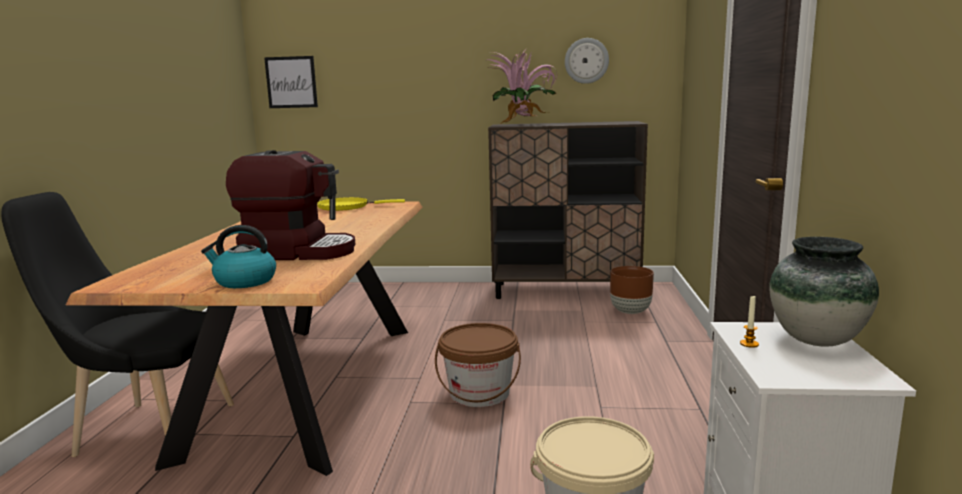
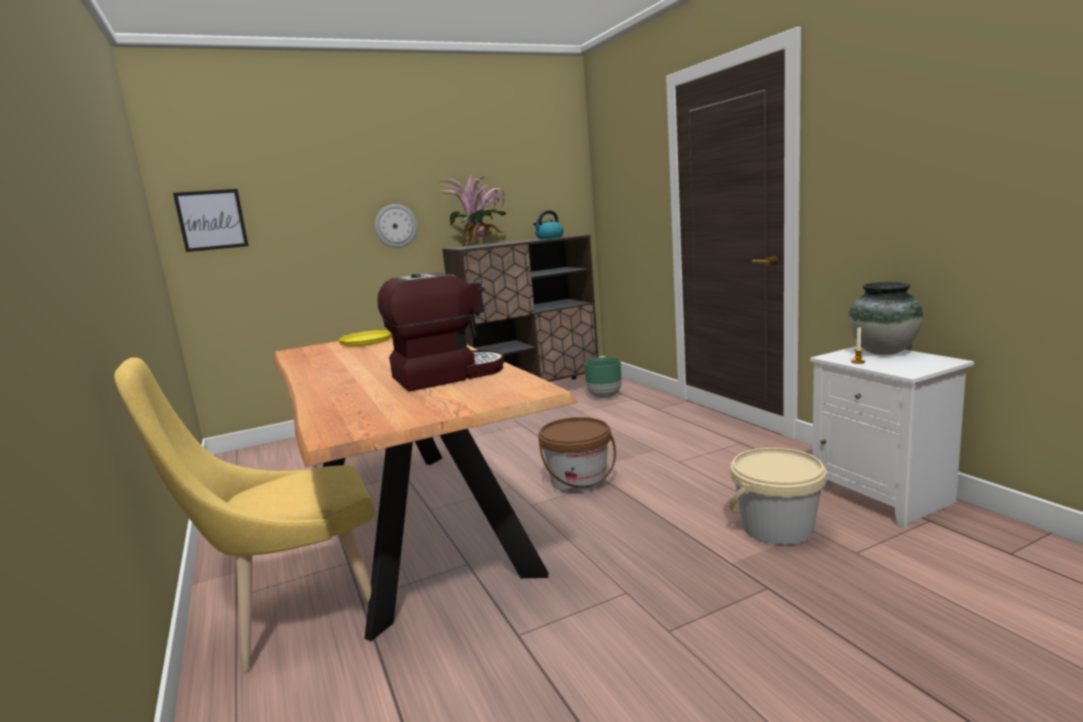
camera: 30 degrees left, 0 degrees up
(147, 430) = (296, 617): black chair -> yellow chair
(244, 281) = (474, 401): kettle -> kettle (549, 238)
(586, 61) = (517, 184): wall clock -> wall clock (396, 226)
(630, 311) = (604, 396): brown planter -> green planter

